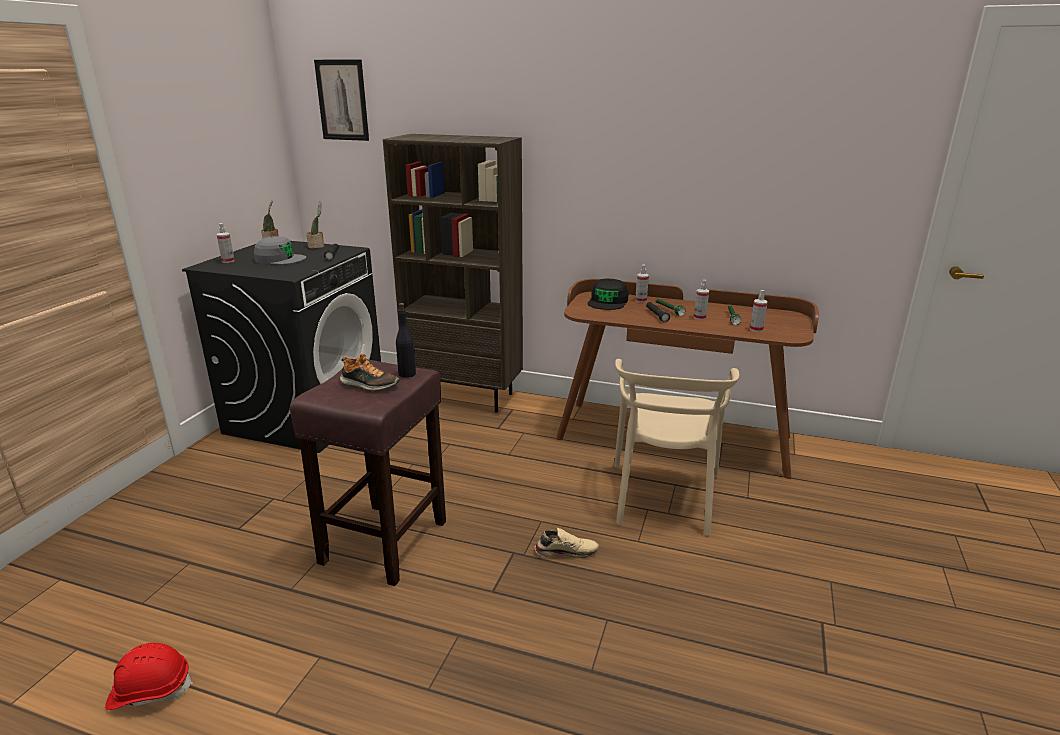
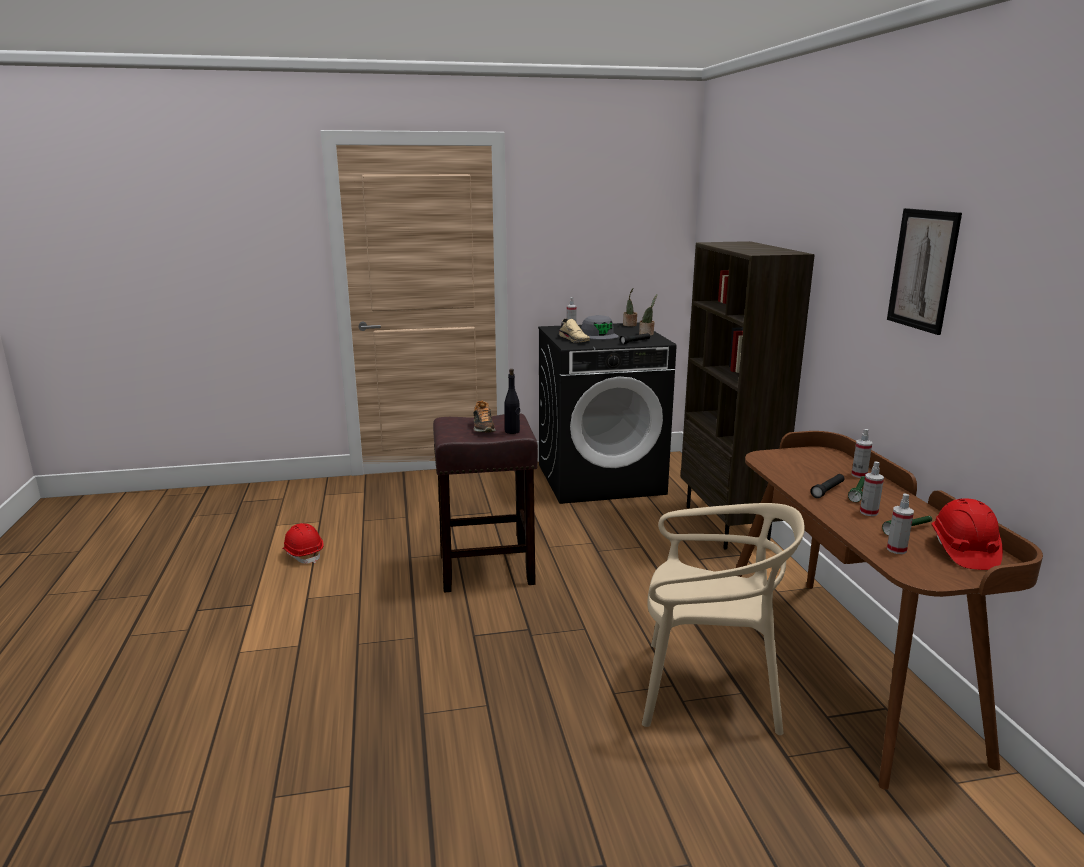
camera: 60 degrees right, 5 degrees down
(342, 100) = (722, 205): picture -> picture (923, 270)
(566, 551) = (557, 655): beige shoe -> beige shoe (575, 339)
(608, 302) = (820, 462): black cap -> none
(663, 497) = (708, 690): beige chair -> beige chair turned 150 degrees counterclockwise
(768, 316) = (963, 551): none -> red hard hat

